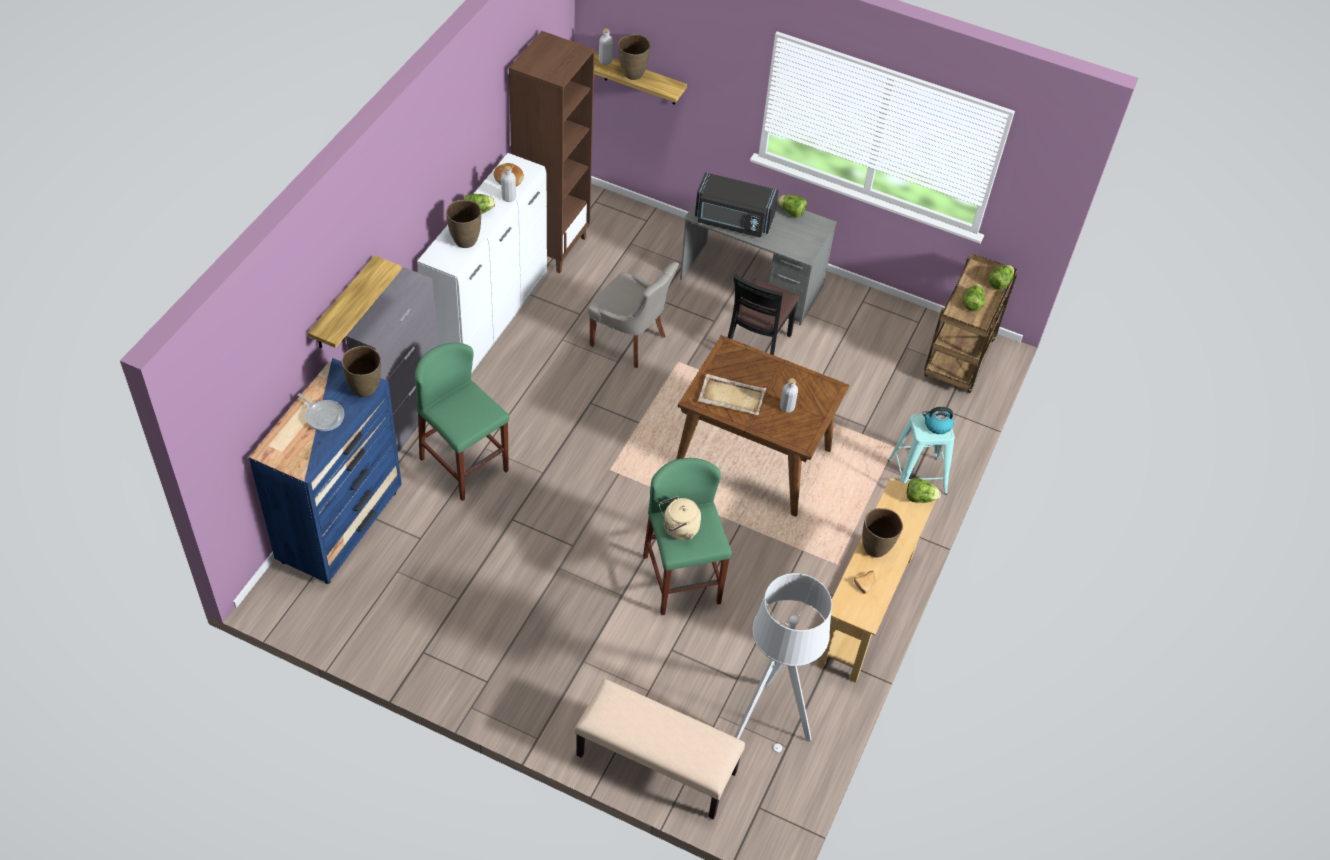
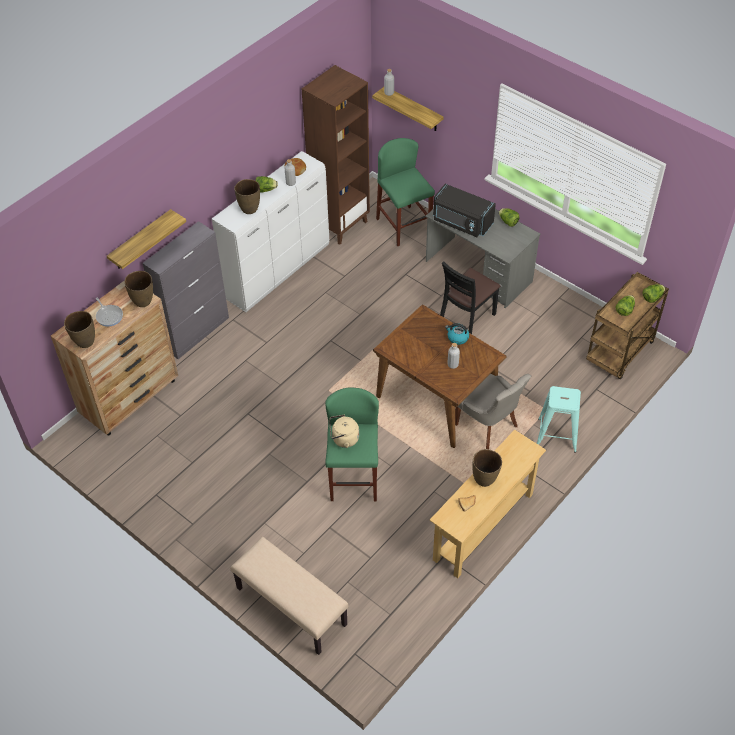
camera: 20 degrees right, 0 degrees up
(341, 526) = (130, 397): blue dresser -> brown dresser
(464, 465) = (227, 369): green stool -> green stool (403, 226)
(630, 341) = (374, 300): grey chair -> grey chair (488, 426)
(633, 74) = (405, 105): brown vase -> brown vase (85, 342)
(731, 396) = (414, 350): beige tray -> none
(769, 721) = (383, 593): grey floor lamp -> none
(920, 498) = (532, 448): lettuce -> none
(937, 425) = (568, 397): kettle -> kettle (457, 338)

